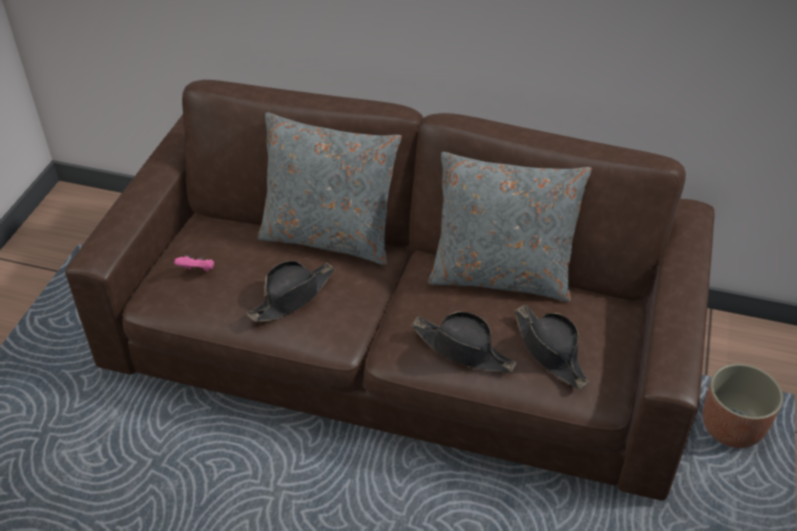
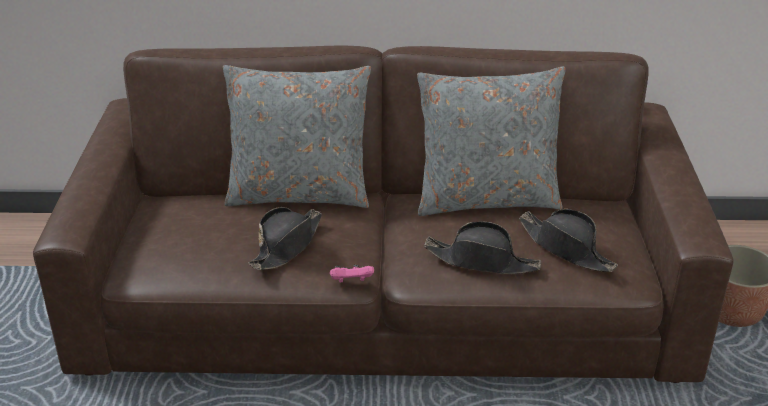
camera: 15 degrees left, 10 degrees down
(197, 270) = (174, 239): pink game controller -> pink game controller (351, 282)

